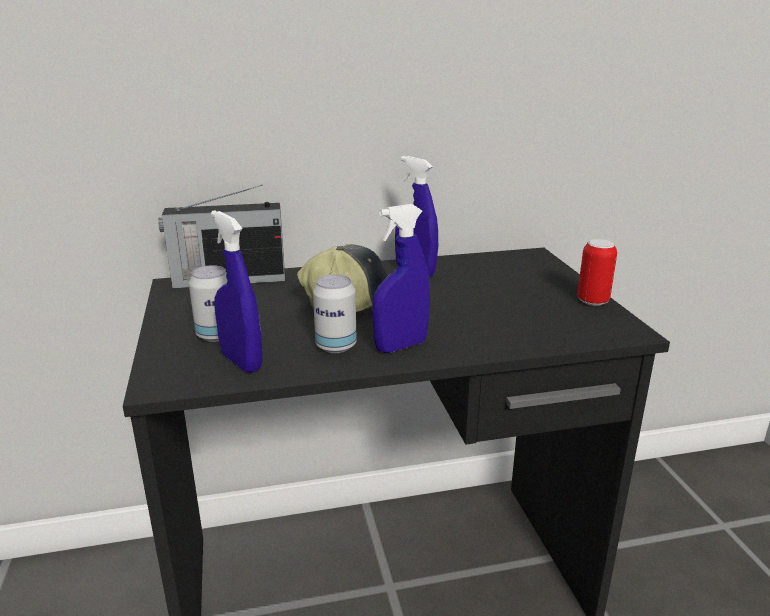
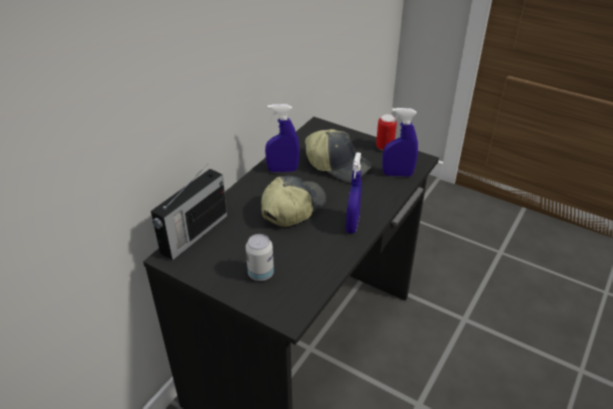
camera: 45 degrees left, 15 degrees up
(241, 362) = (302, 280): blue spray bottle -> blue spray bottle (397, 174)
(336, 346) = (326, 242): can -> none
(492, 292) = (338, 165): none -> cap

